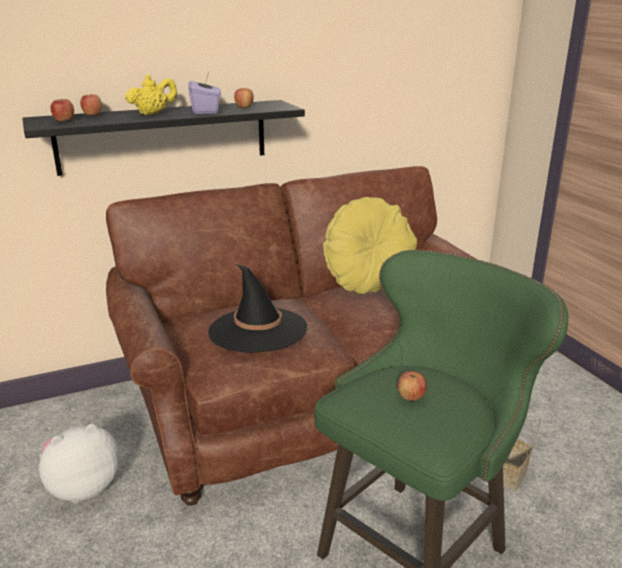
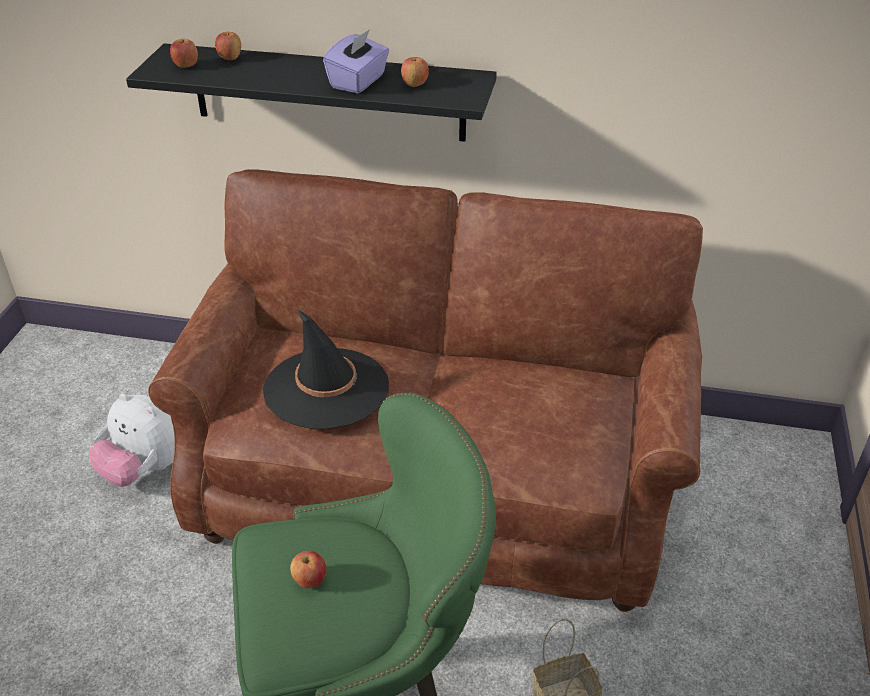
camera: 35 degrees right, 15 degrees up
(83, 487) = (144, 470): plush toy -> plush toy turned 150 degrees counterclockwise
(153, 114) = (292, 73): yellow teapot -> none
(368, 286) = (526, 374): yellow pillow -> none

